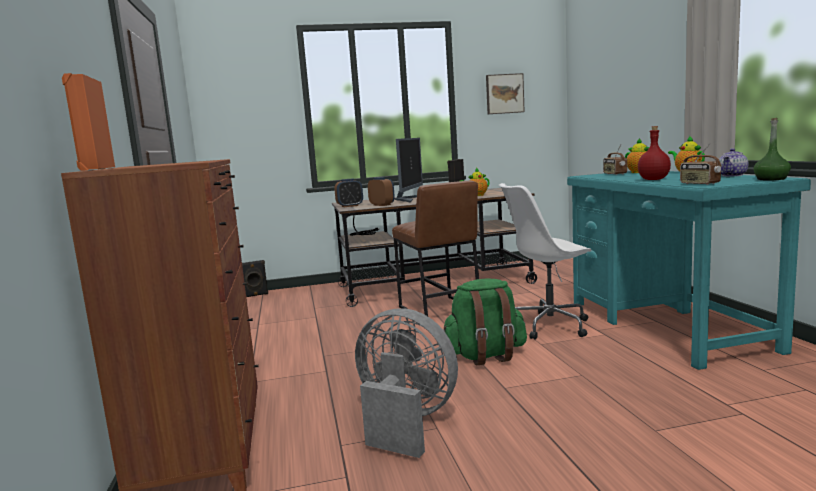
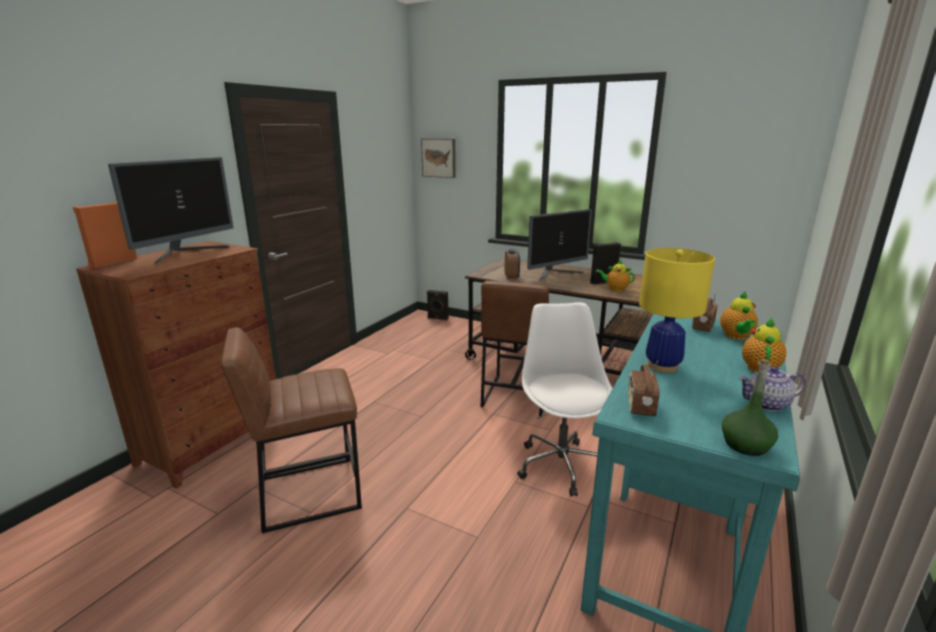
camera: 40 degrees right, 10 degrees up
(160, 164) = (186, 253): none -> monitor
(350, 206) = (492, 269): alarm clock -> none
(405, 421) = (307, 493): grey fan -> brown chair
(485, 356) = (455, 466): green backpack -> none
(504, 94) = (723, 166): picture -> picture (439, 158)
(548, 326) = (560, 464): white office chair -> white office chair turned 60 degrees clockwise
(654, 179) = (662, 366): red bottle -> yellow table lamp

